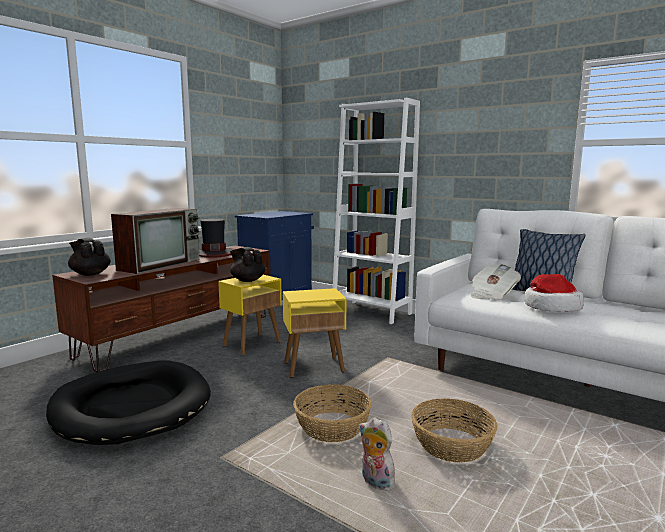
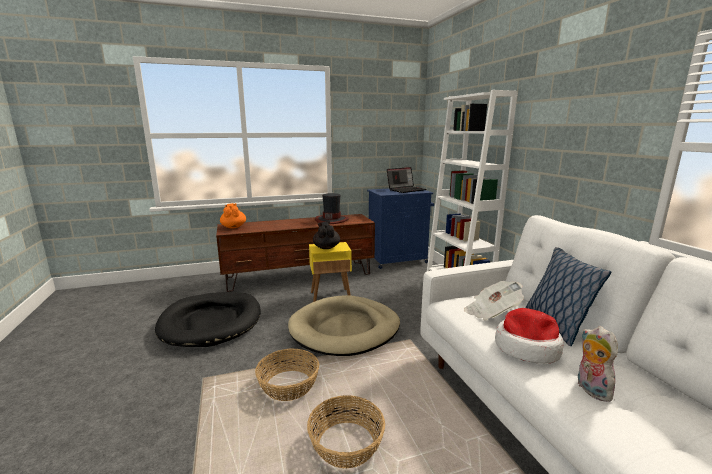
camera: 35 degrees right, 5 degrees up
(90, 274) = (233, 227): black teapot -> orange teapot
(161, 264) = (282, 225): television -> none
(280, 213) = (406, 190): none -> laptop
(314, 367) = (345, 329): yellow side table -> beige dog bed
(375, 482) = (253, 445): plush toy -> plush toy (590, 389)

